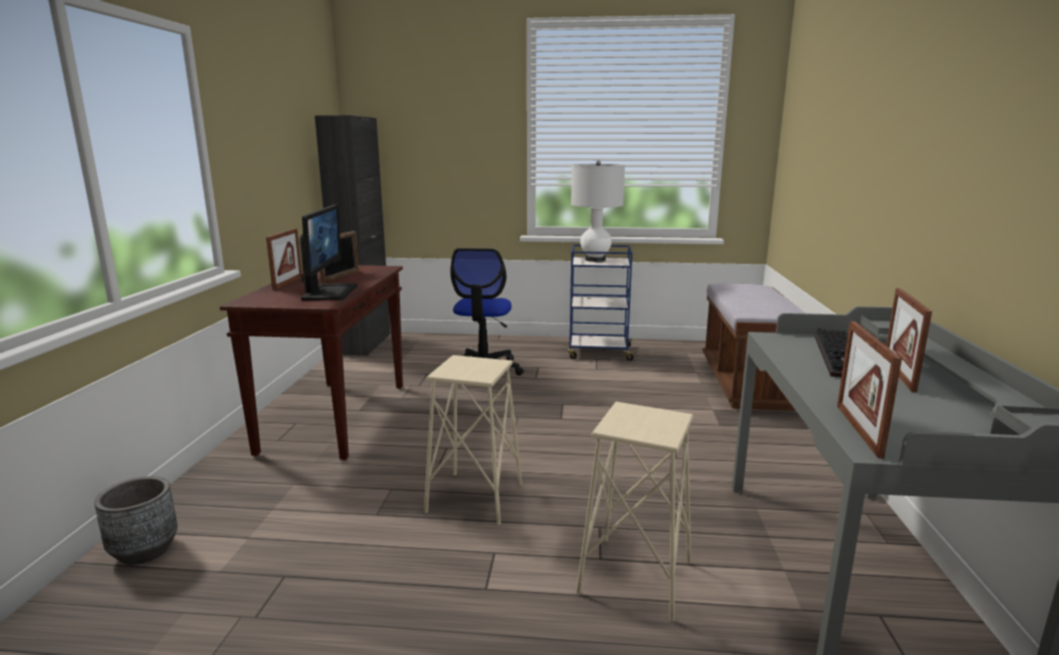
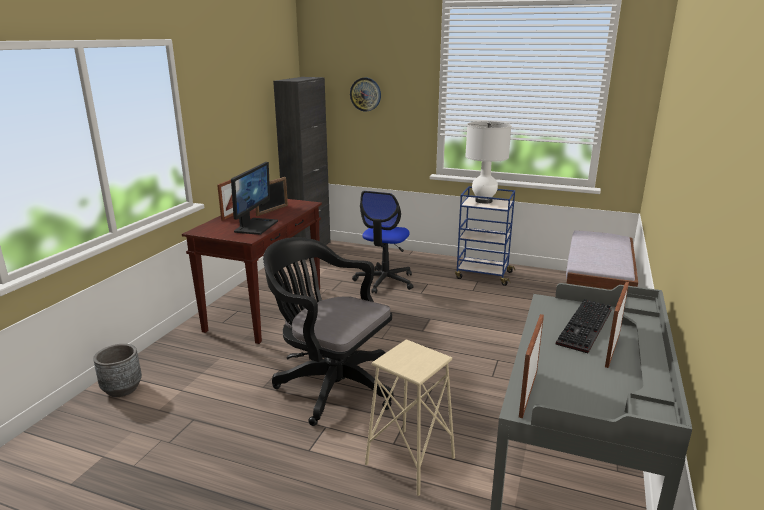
camera: 15 degrees right, 5 degrees up
(431, 139) = (365, 94): none -> wall clock
(475, 498) = (331, 385): beige stool -> black office chair

